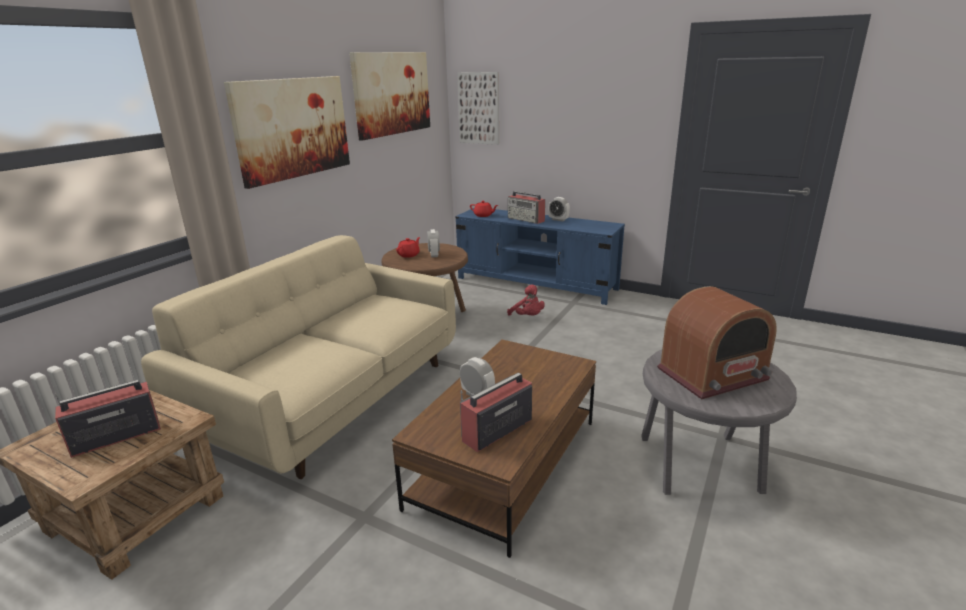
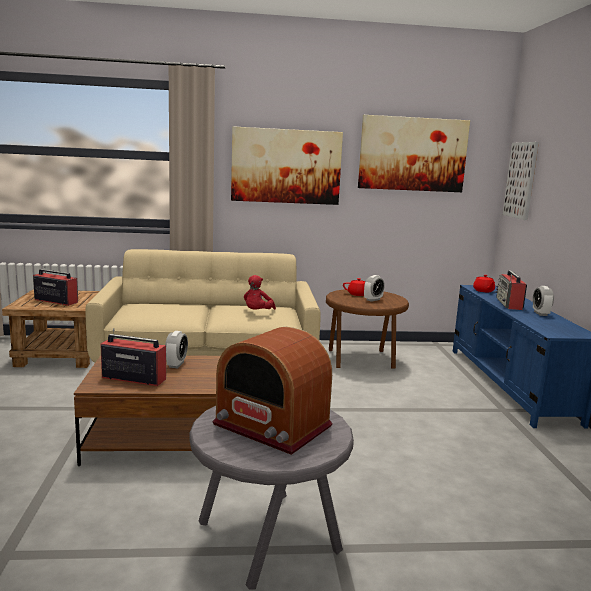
camera: 55 degrees right, 10 degrees down
(528, 317) = (431, 396): red plush toy -> red plush toy (257, 313)

